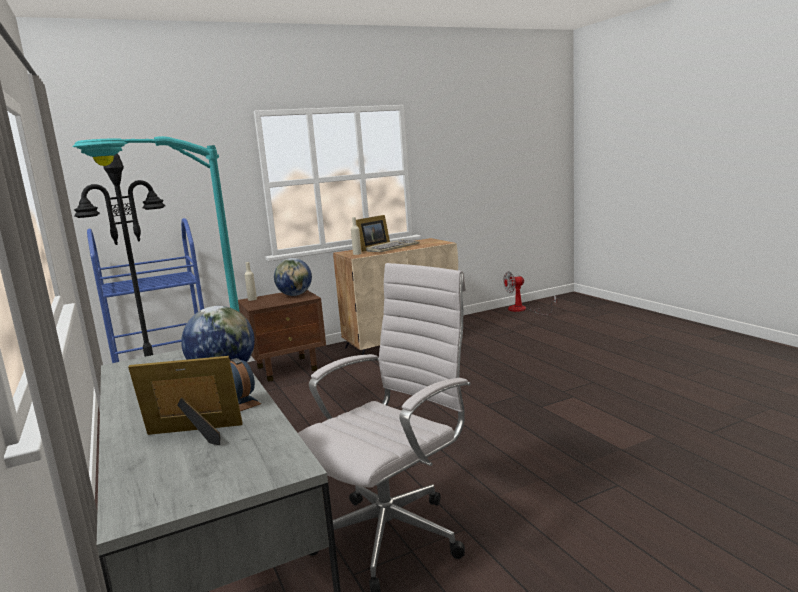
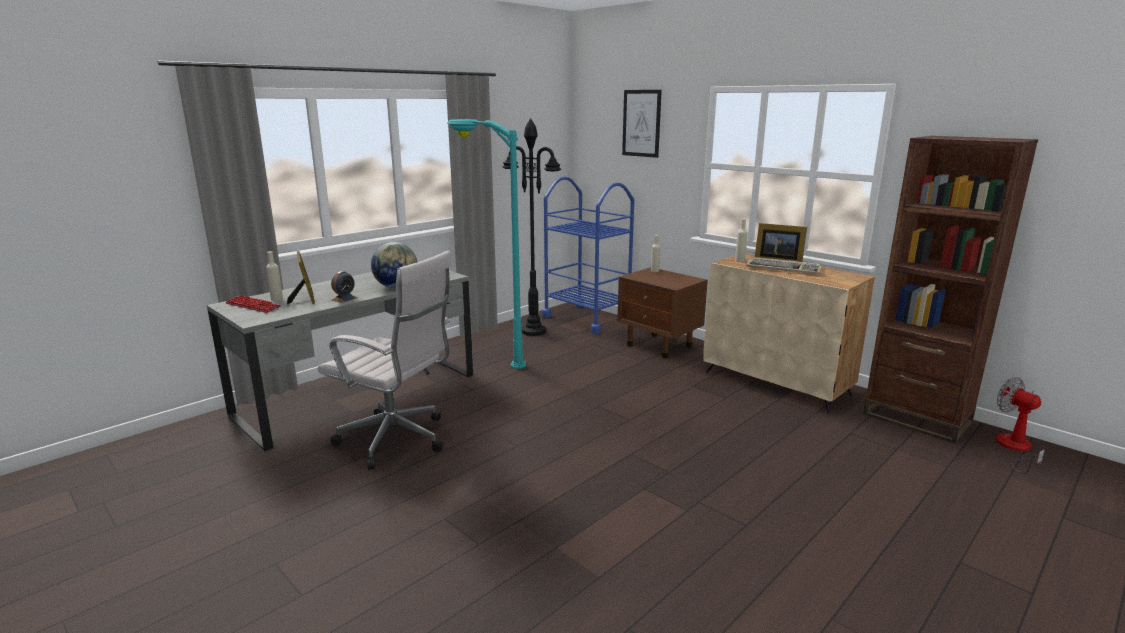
camera: 70 degrees right, 5 degrees up
(165, 460) = (277, 299): none -> beige bottle
(173, 153) = (641, 123): none -> picture
(184, 480) = (253, 306): none -> keyboard
(295, 295) = (679, 280): globe -> none
(478, 320) = (916, 418): none -> brown bookcase

